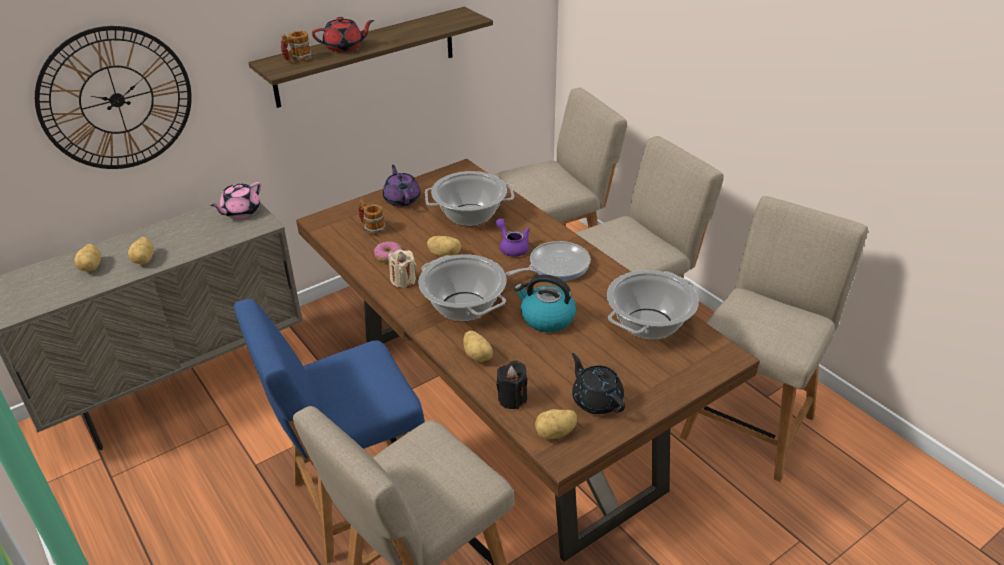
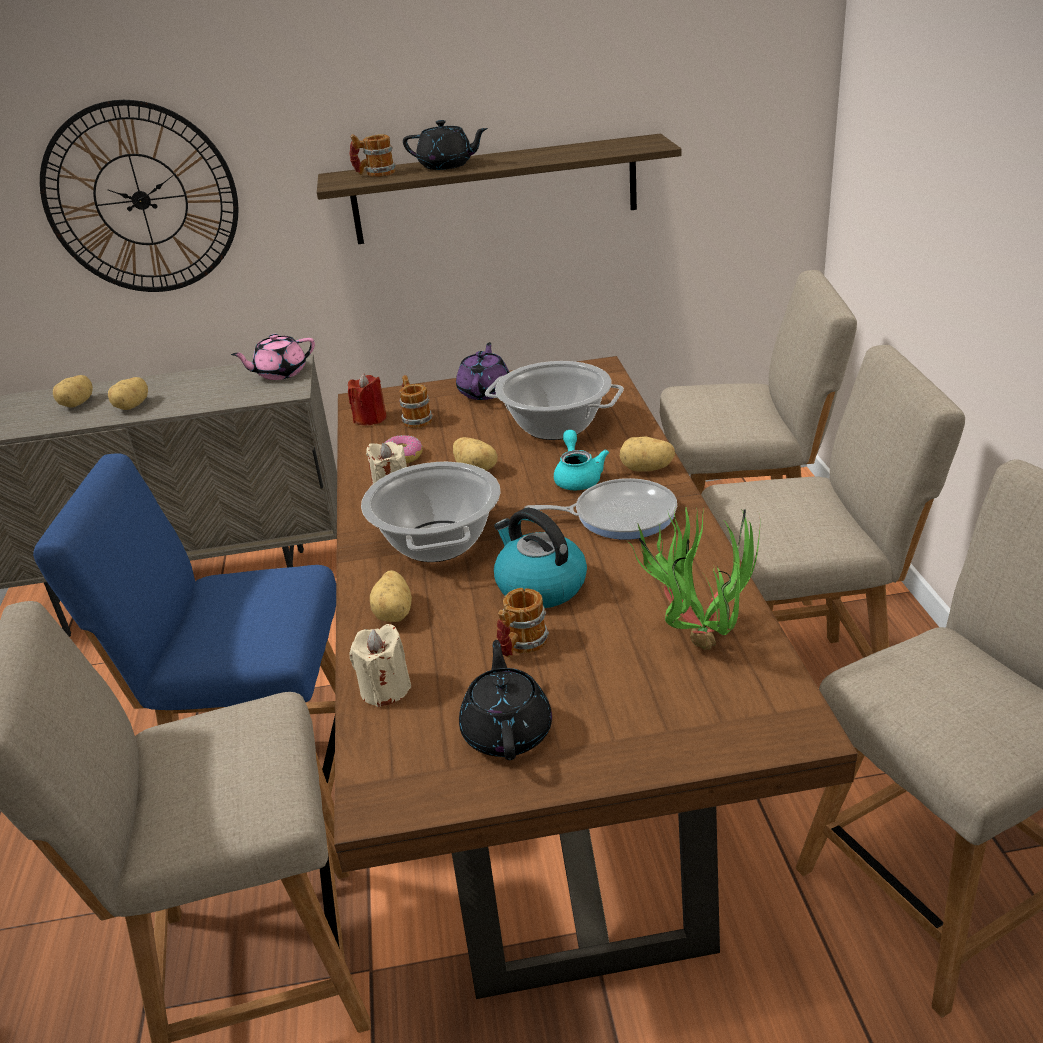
camera: 30 degrees right, 5 degrees down
(339, 234) = (370, 418): none -> red candle
(344, 47) = (447, 166): red teapot -> black teapot
(512, 247) = (577, 477): purple teapot -> turquoise teapot
(512, 398) = (385, 689): black candle -> beige candle
(555, 433) = (399, 763): potato -> potato (646, 469)
(565, 354) = (520, 646): none -> mug
(649, 324) = (696, 636): cooking pot -> potted plant

